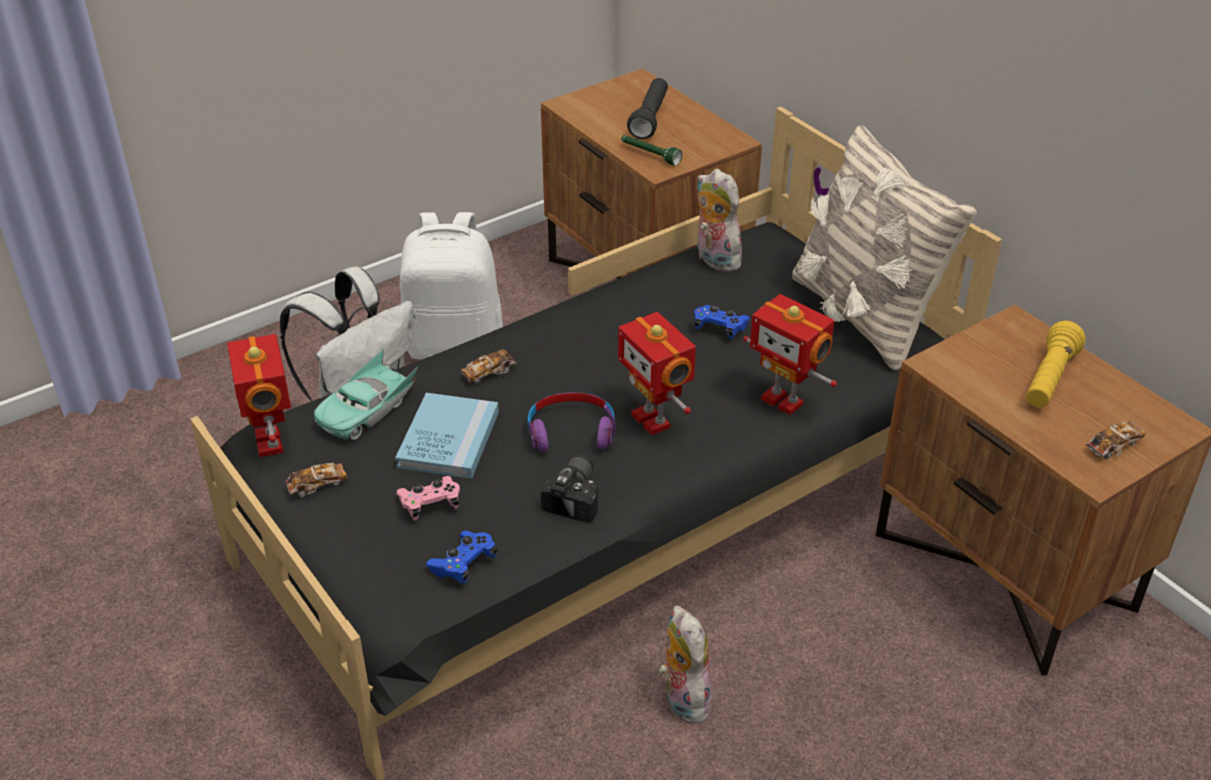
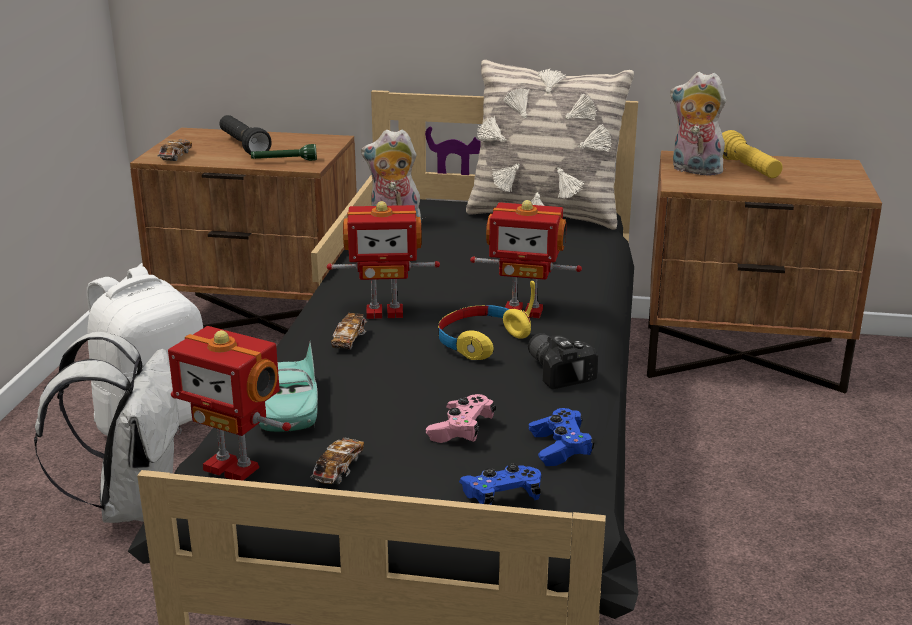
camera: 45 degrees left, 15 degrees down
(448, 439) = (395, 388): blue book -> none
(571, 431) = (481, 341): purple headphones -> yellow headphones
(682, 698) = (696, 528): plush toy -> plush toy (694, 170)
(720, 328) = (470, 252): blue game controller -> blue game controller (501, 497)
(784, 400) = (583, 267): toy robot -> toy robot (384, 312)
(1113, 447) = (836, 181): toy car -> toy car (176, 156)

